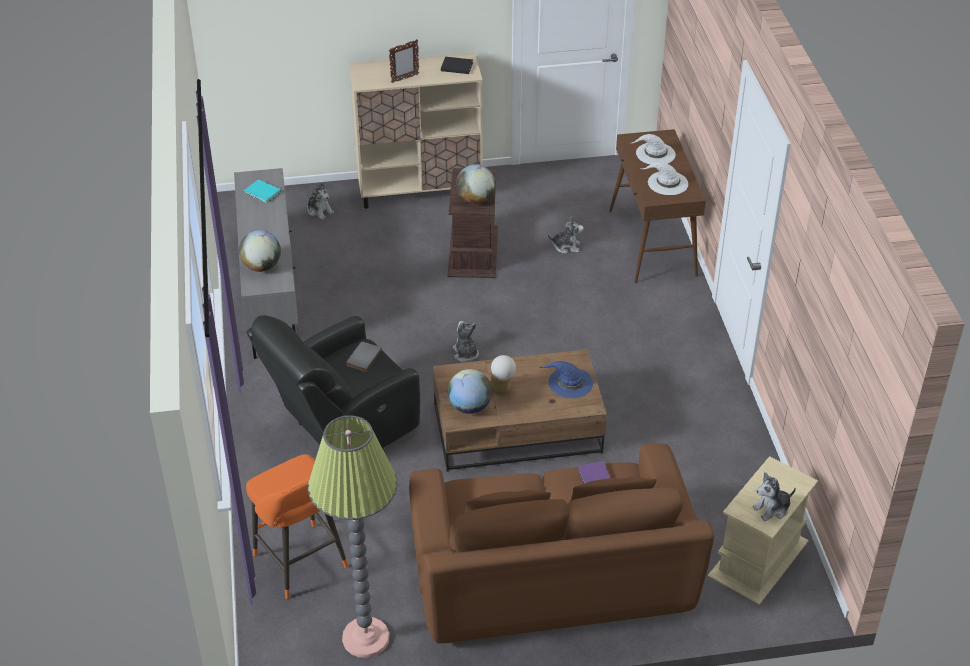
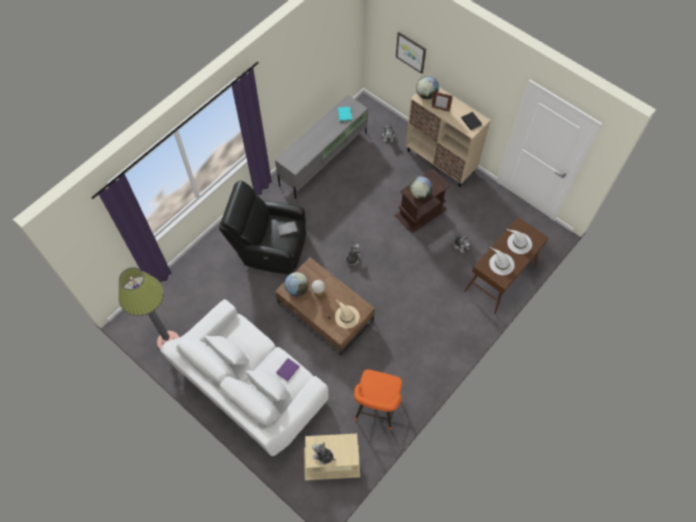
camera: 50 degrees right, 20 degrees up
(262, 266) = (298, 152): globe -> globe (426, 95)
(299, 38) = (411, 52): none -> picture
(303, 564) = (187, 291): orange stool -> orange stool (376, 410)
(552, 579) = (252, 387): brown sofa -> white sofa
(570, 383) = (346, 316): blue hat -> beige hat

